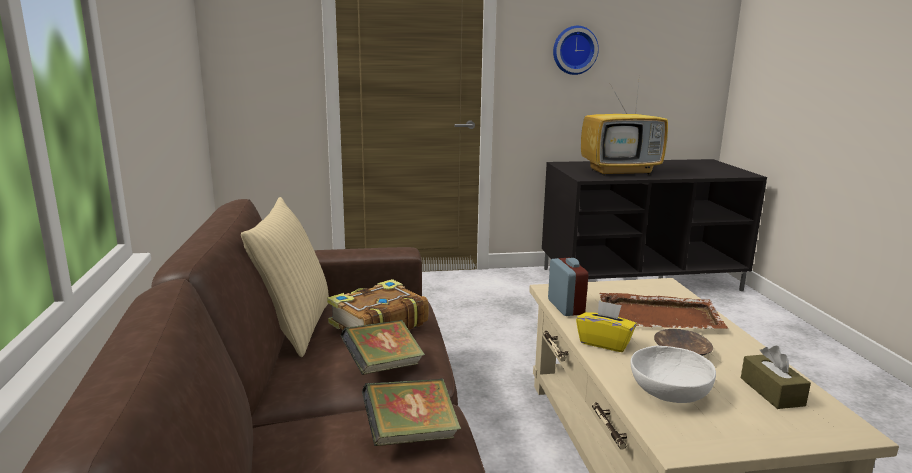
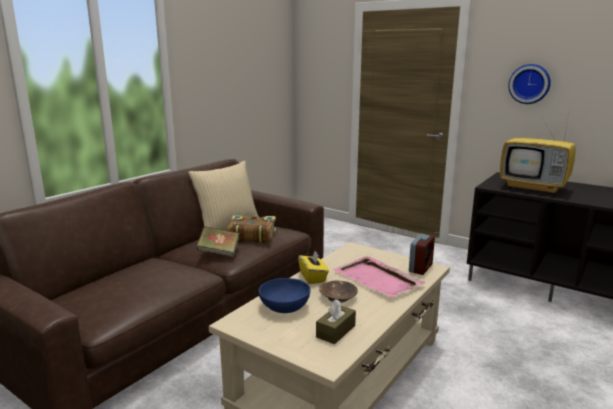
camera: 45 degrees right, 0 degrees up
(411, 436) = (172, 277): book -> none
(565, 307) = (338, 257): alarm clock -> alarm clock (420, 268)
(660, 316) = (378, 279): brown tray -> pink tray
(668, 392) = (284, 306): white bowl -> blue bowl

